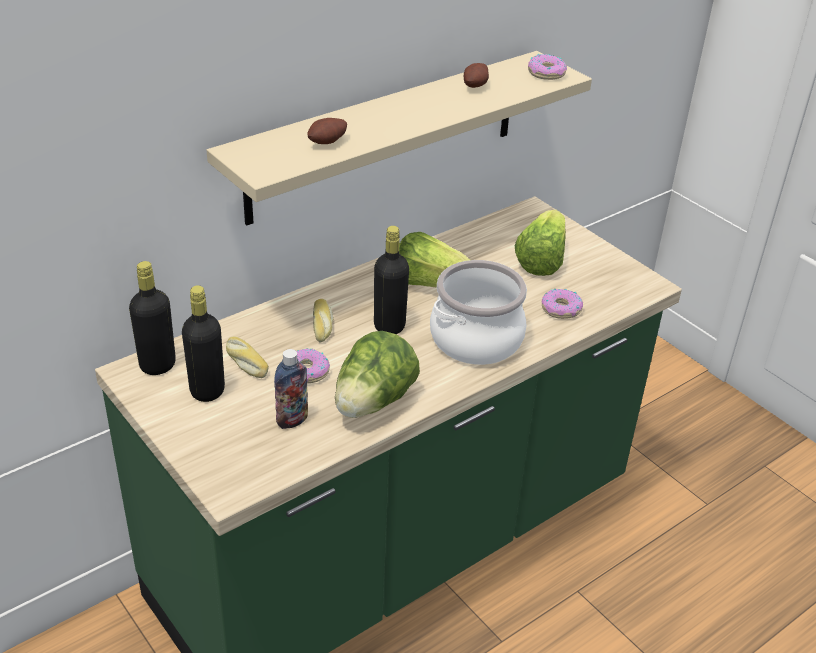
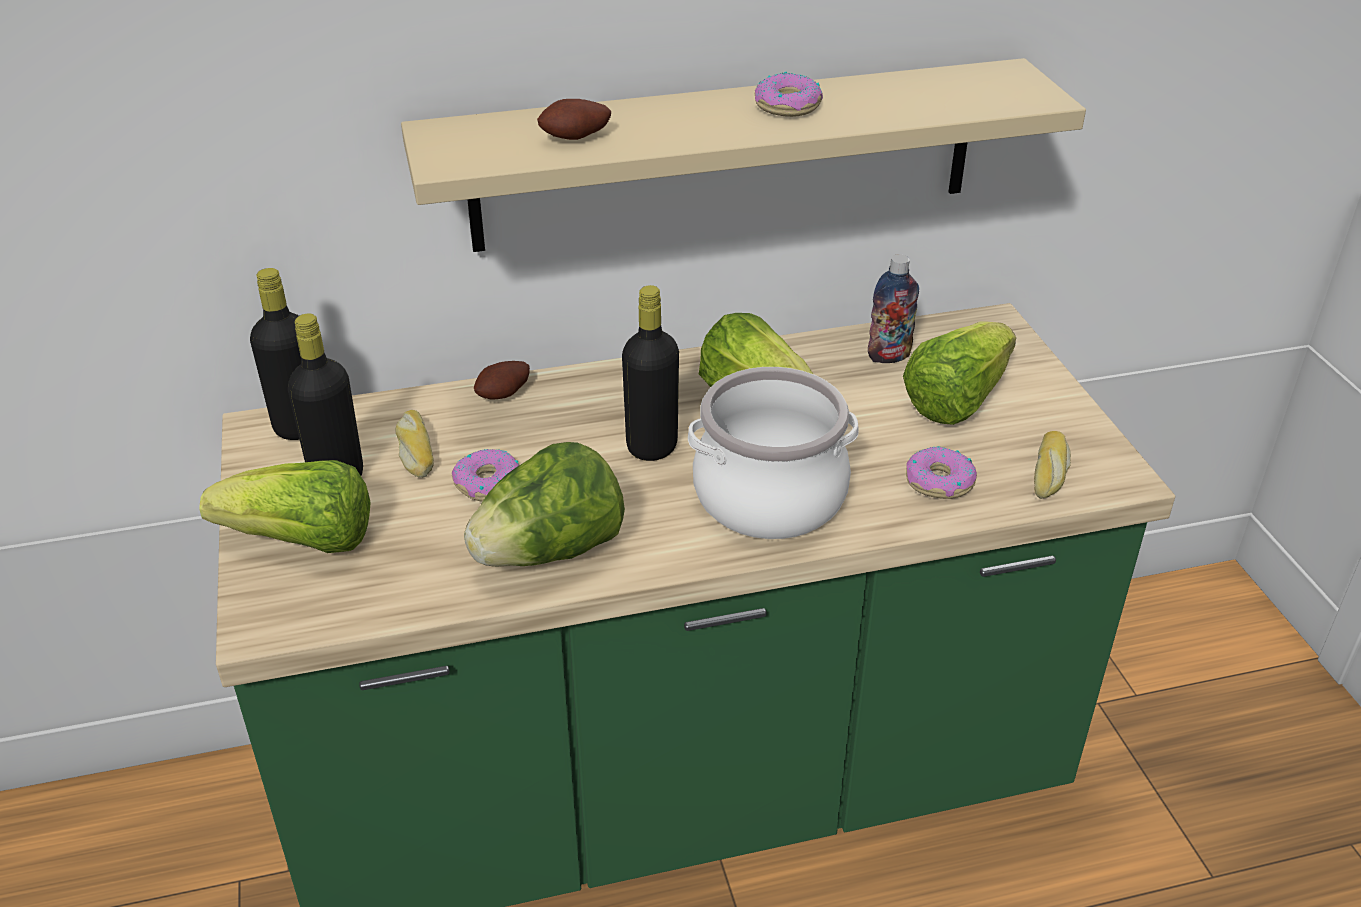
camera: 25 degrees right, 0 degrees up
(216, 435) = (302, 542): none -> lettuce
(292, 420) = (418, 548): bottle -> bottle (889, 356)
(323, 325) = (558, 423): bread -> bread (1050, 473)
(476, 86) = (876, 94): potato -> potato (505, 395)
(546, 73) = (1011, 91): donut -> donut (788, 106)

